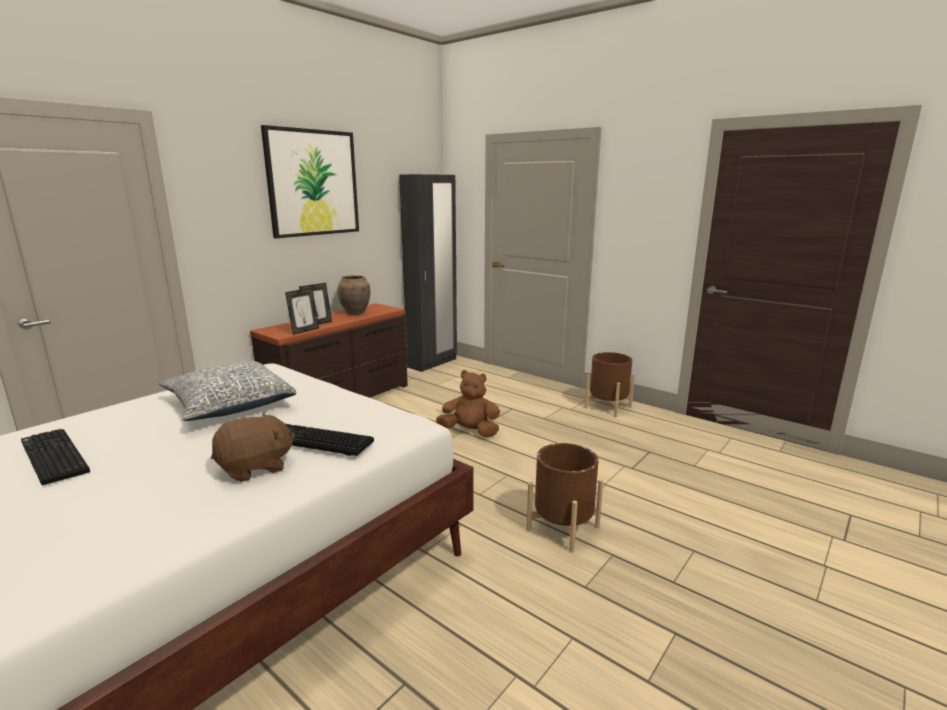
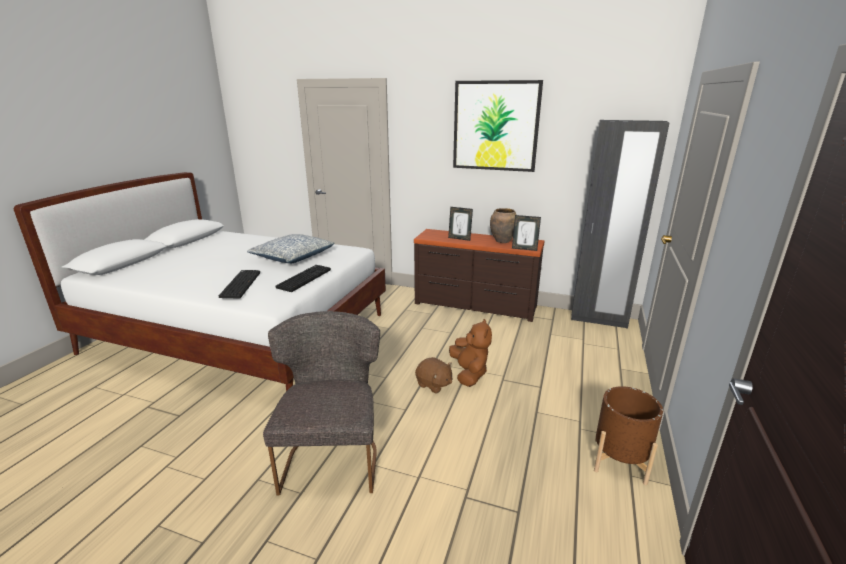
camera: 70 degrees right, 5 degrees up
(51, 457) = (230, 247): keyboard -> keyboard (304, 278)
(255, 467) = (213, 281): brown plush toy -> brown plush toy (434, 384)
(304, 331) = (438, 239): picture frame -> picture frame (524, 249)
(563, 528) = (333, 456): brown planter -> grey chair

